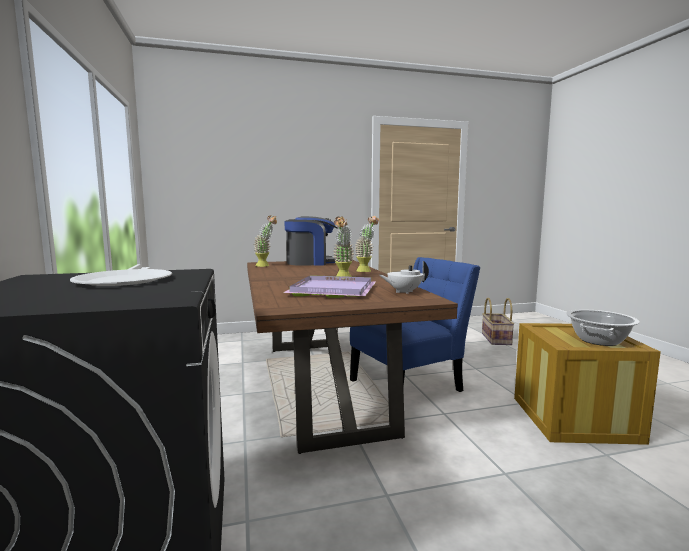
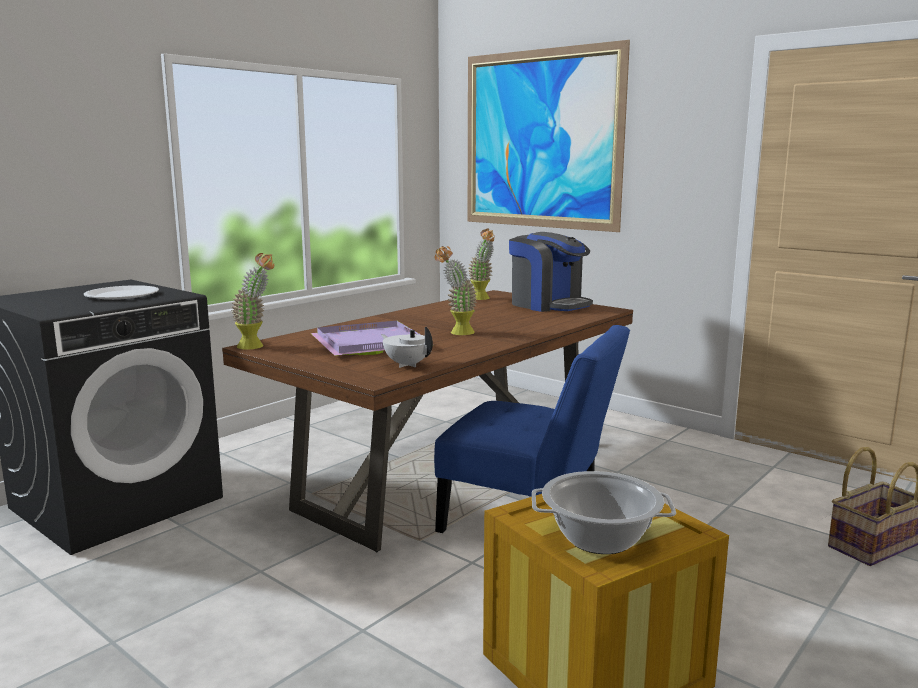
camera: 55 degrees right, 5 degrees up
(241, 162) = (540, 140): none -> picture
(366, 270) = (537, 330): potted plant -> potted plant (256, 346)

